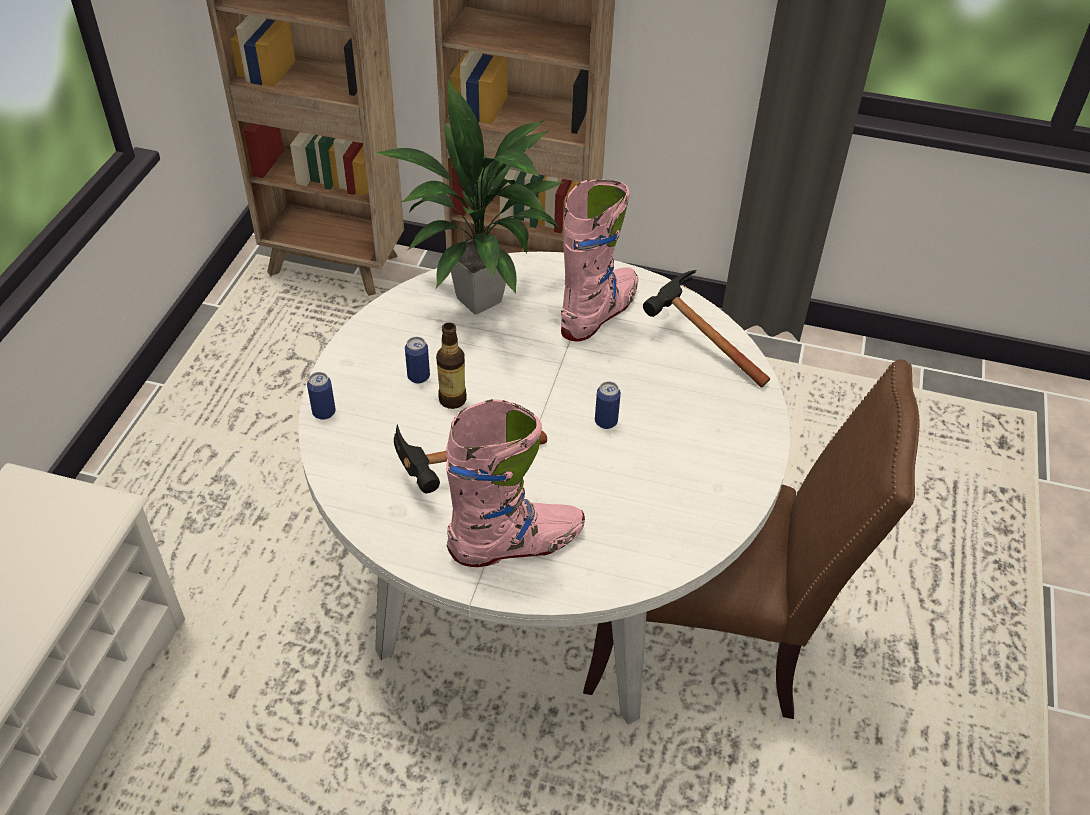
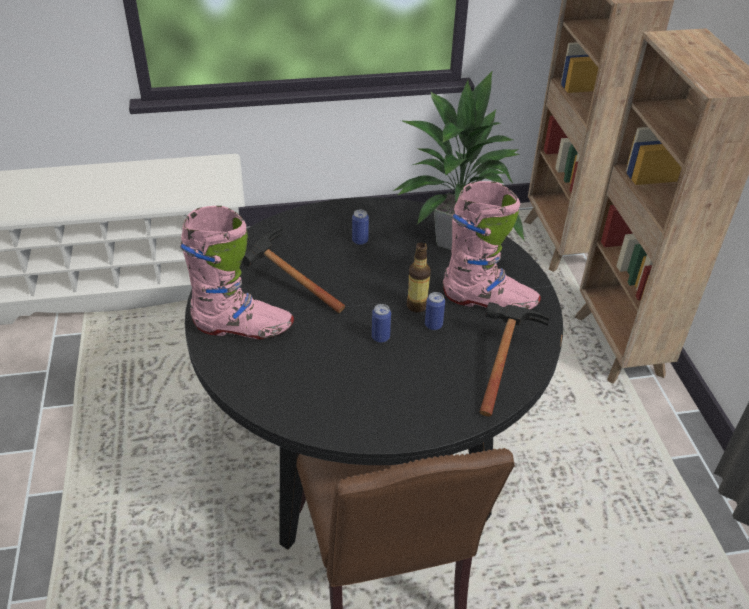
camera: 65 degrees right, 5 degrees down
(324, 412) = (303, 215): can -> can (433, 325)
(452, 399) = (350, 261): bottle -> bottle (417, 306)
(517, 544) = (243, 328): pink boot -> pink boot turned 45 degrees counterclockwise
(539, 581) = (370, 450): white dining table -> black dining table

